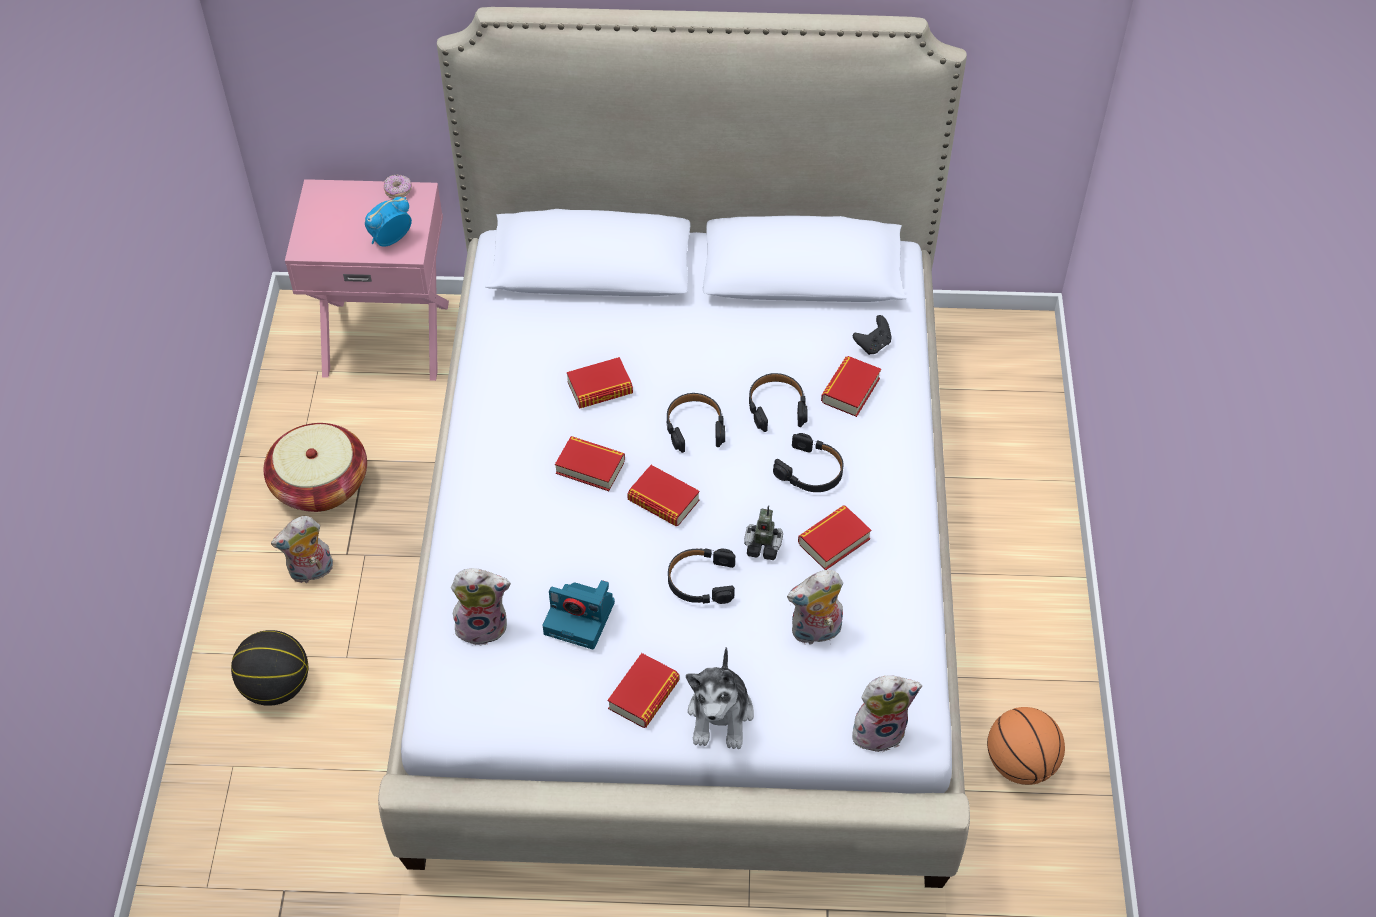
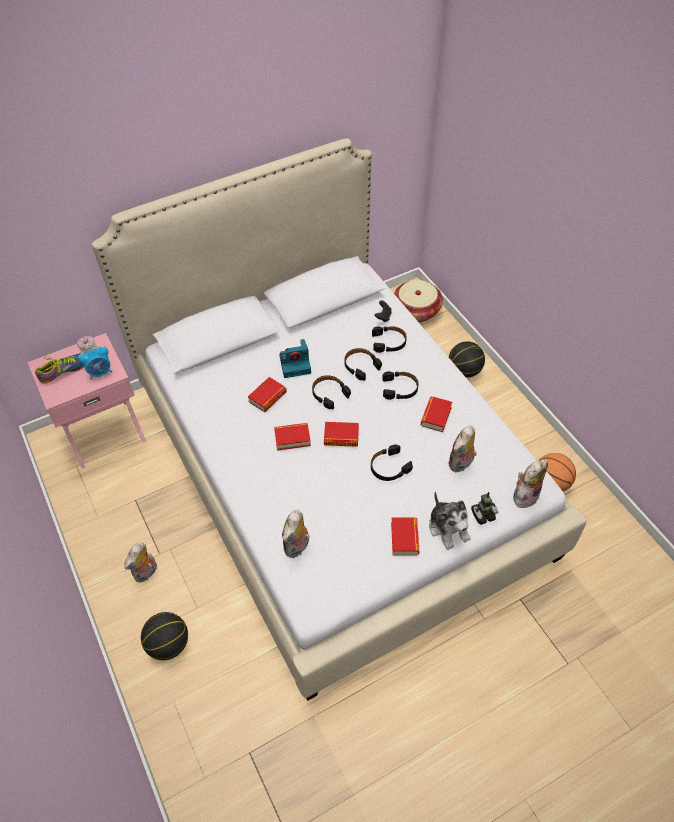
camera: 30 degrees left, 0 degrees up
(320, 484) = (119, 524): basket -> basket (416, 310)
(345, 214) = (64, 370): none -> shoe
(390, 239) = (100, 372): alarm clock -> alarm clock turned 135 degrees counterclockwise
(483, 625) = (297, 547): plush toy -> plush toy turned 150 degrees clockwise
(581, 618) = (345, 516): camera -> camera (296, 364)
(763, 547) = (405, 435): toy robot -> toy robot (482, 515)
(850, 390) = (389, 342): book -> black headphones
(1014, 508) = (464, 371): none -> basketball

